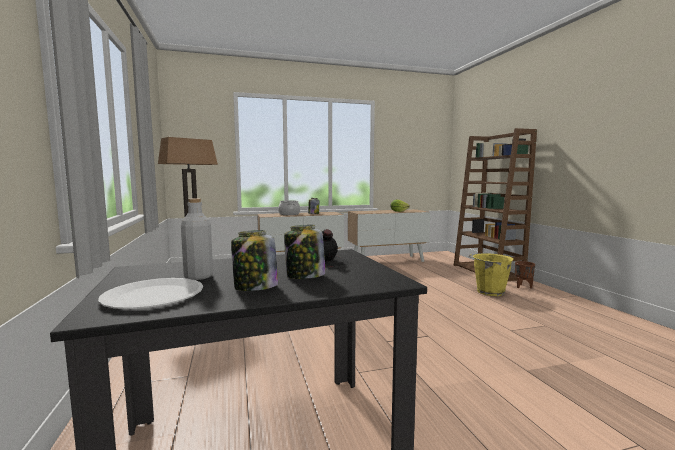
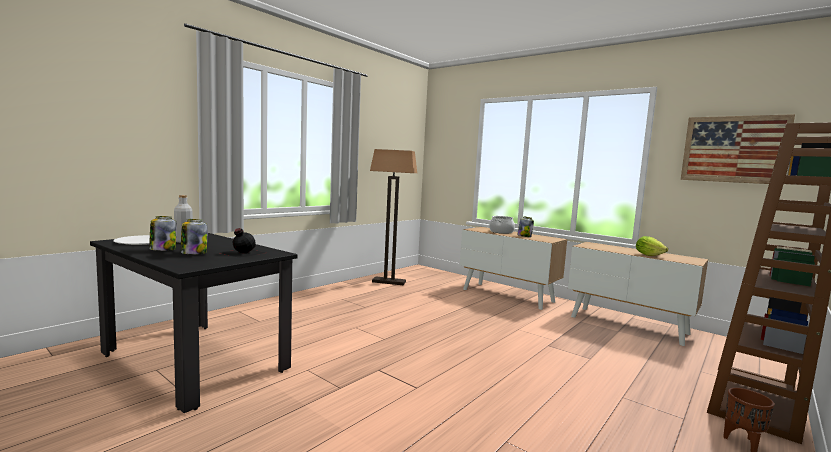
camera: 55 degrees right, 0 degrees up
(415, 143) = (733, 149): none -> picture
(489, 292) = (644, 411): yellow bucket -> none

